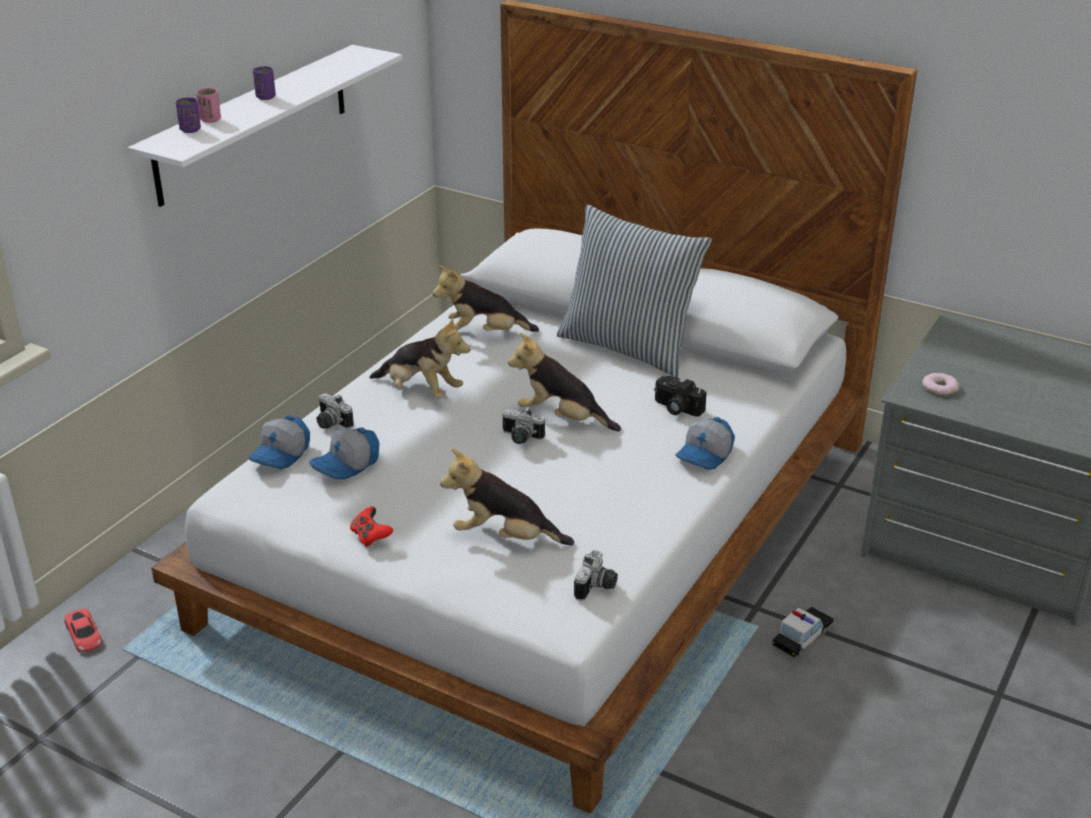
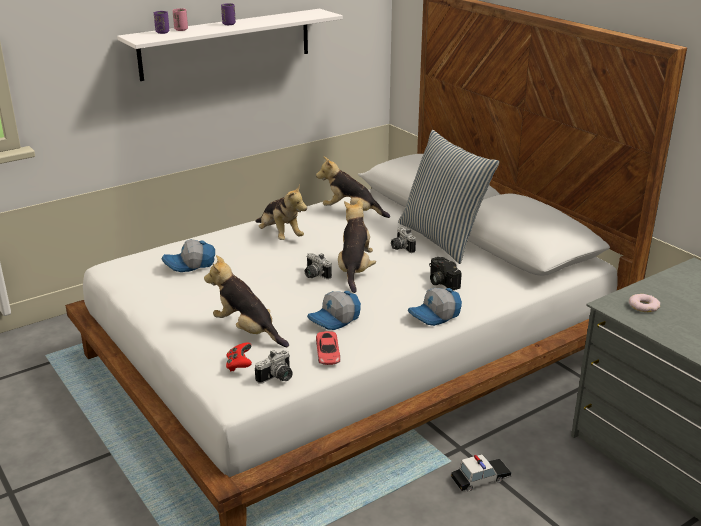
camera: 25 degrees right, 5 degrees down
(84, 635) = (33, 342): red toy car -> red toy car (328, 352)
(281, 454) = (159, 251): cap -> cap (335, 319)
(330, 423) = (207, 241): camera -> camera (400, 247)
(370, 536) = (165, 309): red game controller -> red game controller (239, 365)
(562, 418) = (355, 270): plush toy -> plush toy turned 45 degrees clockwise

